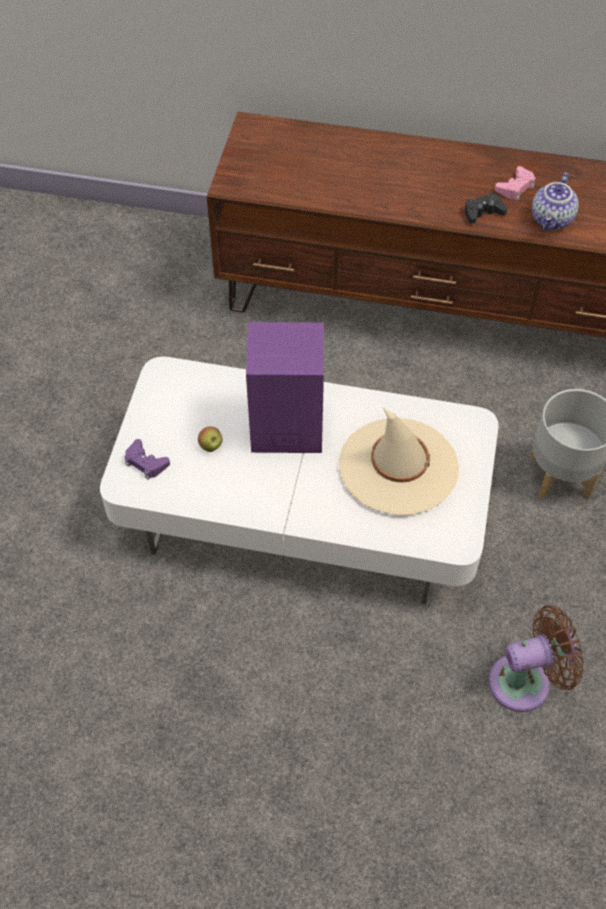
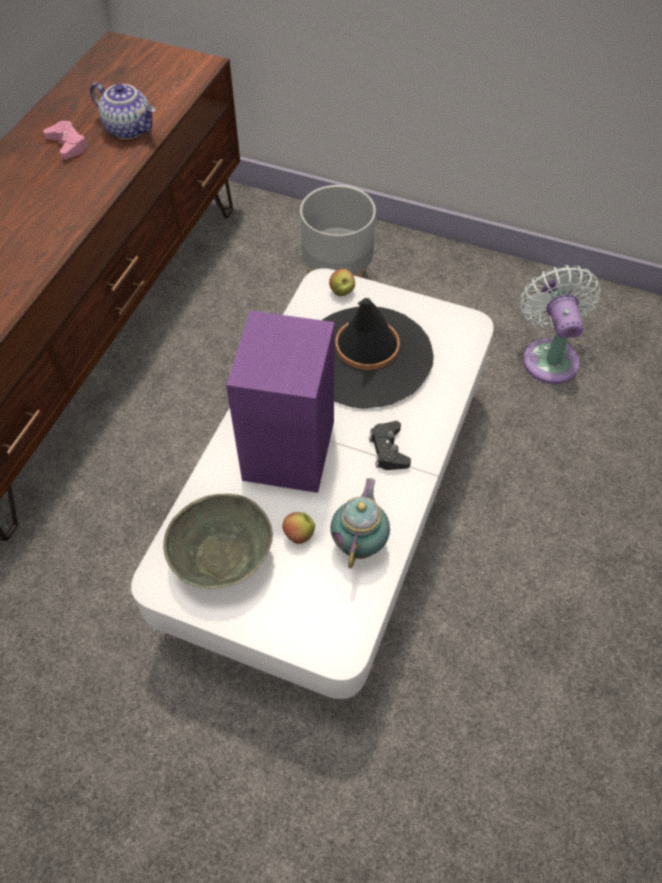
camera: 80 degrees left, 0 degrees up
(146, 463) = (309, 615): purple game controller -> none
(186, 402) = (221, 556): none -> grey bowl
(211, 486) = (360, 542): none -> teapot
(398, 466) = (366, 357): beige hat -> black hat
(471, 438) = (342, 292): none -> apple
(483, 212) = (93, 176): black game controller -> black game controller (388, 450)
(526, 681) = (549, 356): brown fan -> white fan

